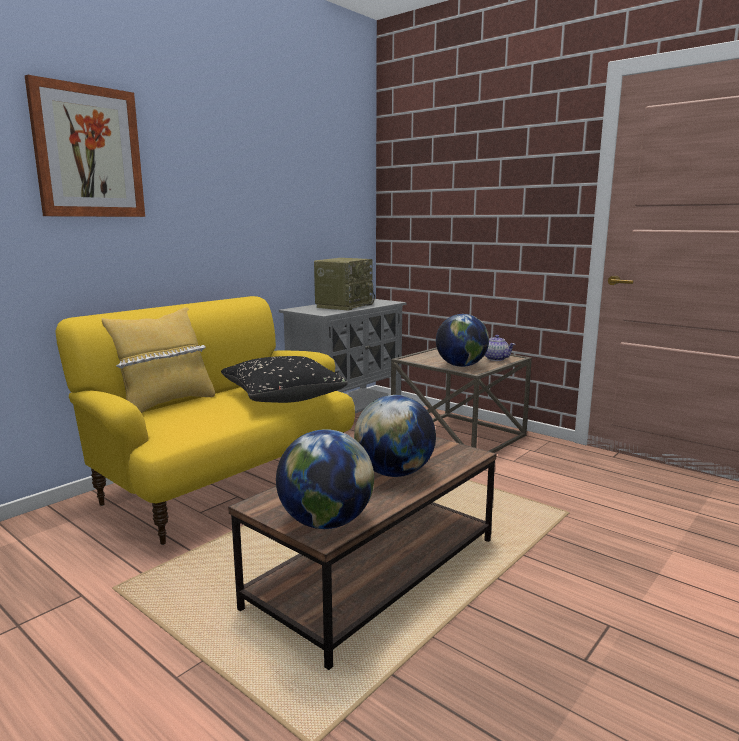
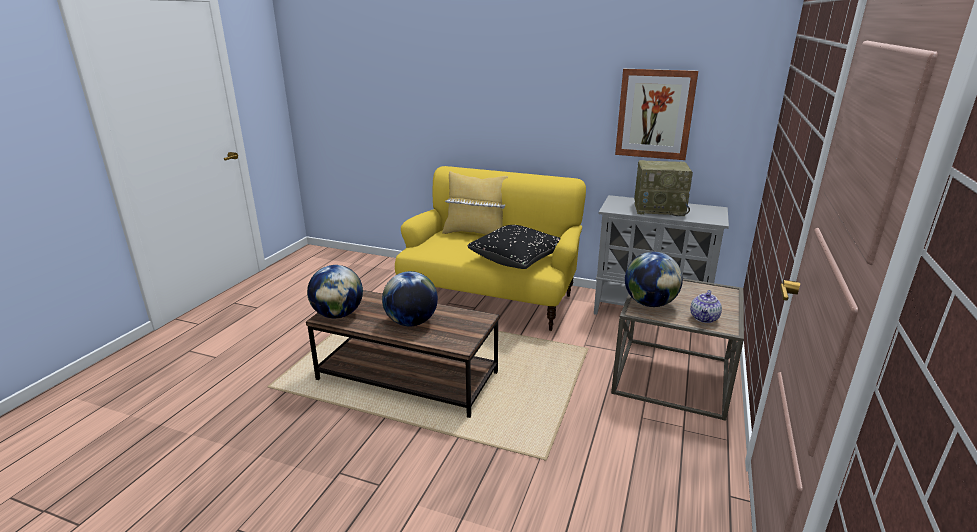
camera: 70 degrees right, 10 degrees up
(88, 152) = (470, 67): picture -> picture (655, 114)

